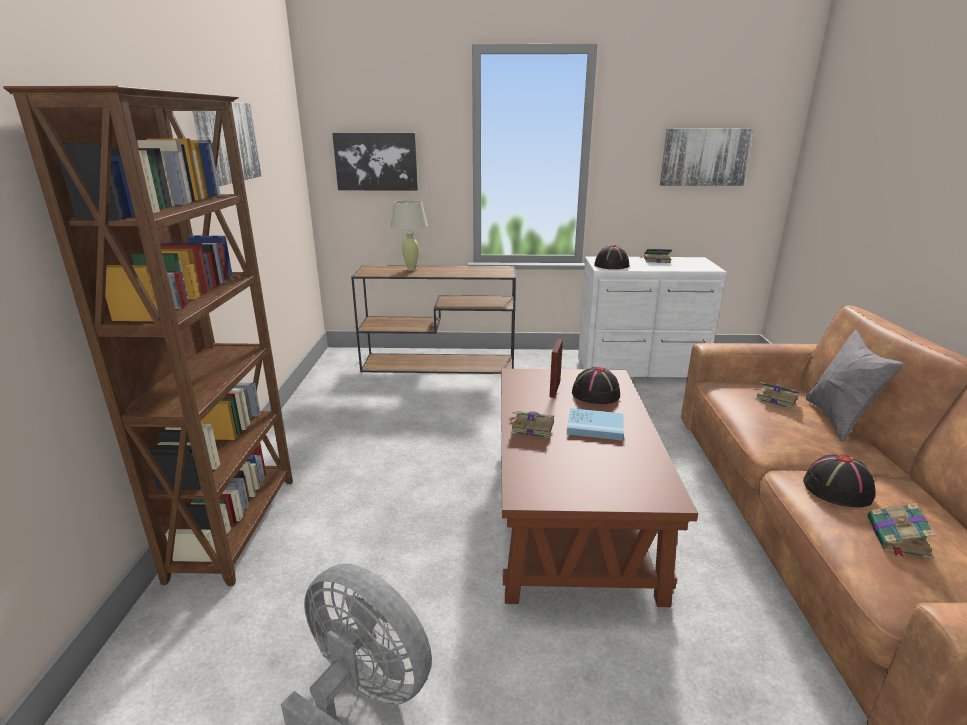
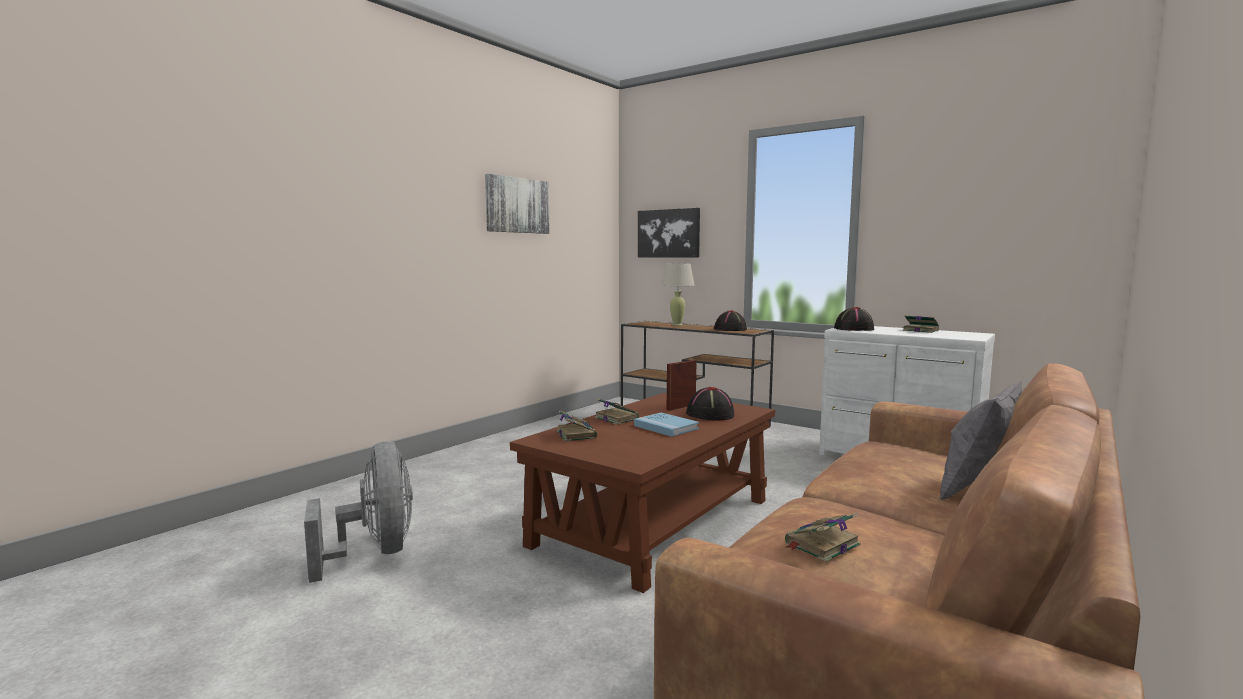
camera: 35 degrees right, 15 degrees down
(237, 525) = (428, 465): brown bookcase -> none
(704, 157) = (997, 219): picture -> none
(775, 398) = (917, 457): book -> book (576, 434)
(838, 489) = (834, 510): black hat -> black hat (730, 329)

